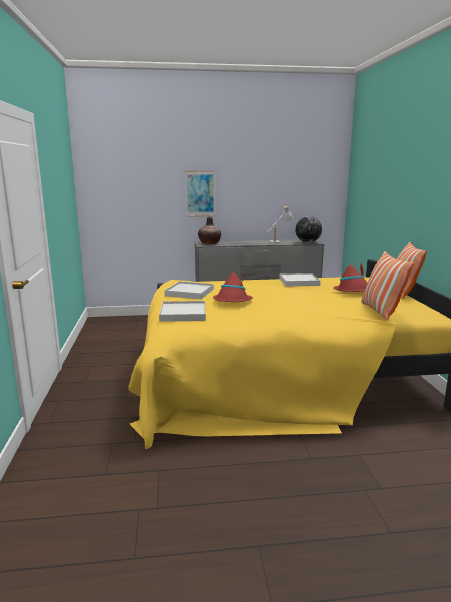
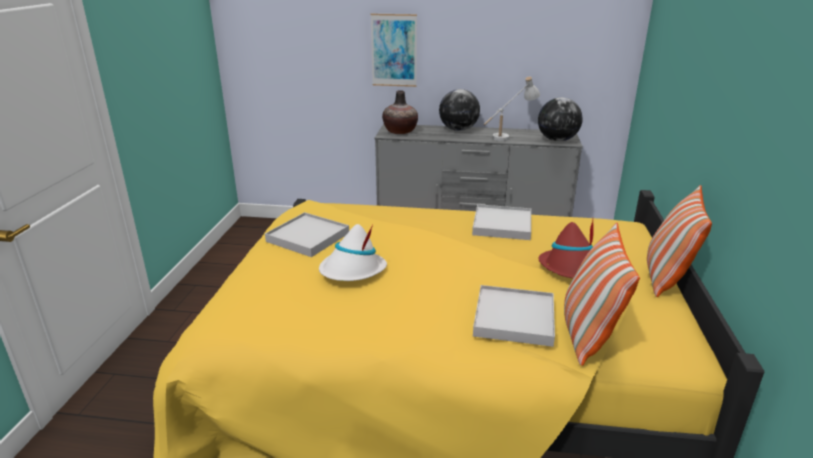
camera: 15 degrees right, 10 degrees up
(183, 314) = (256, 293): white tray -> white tray (513, 318)
(232, 302) = (352, 271): red hat -> white hat
(245, 241) = (458, 130): none -> globe

